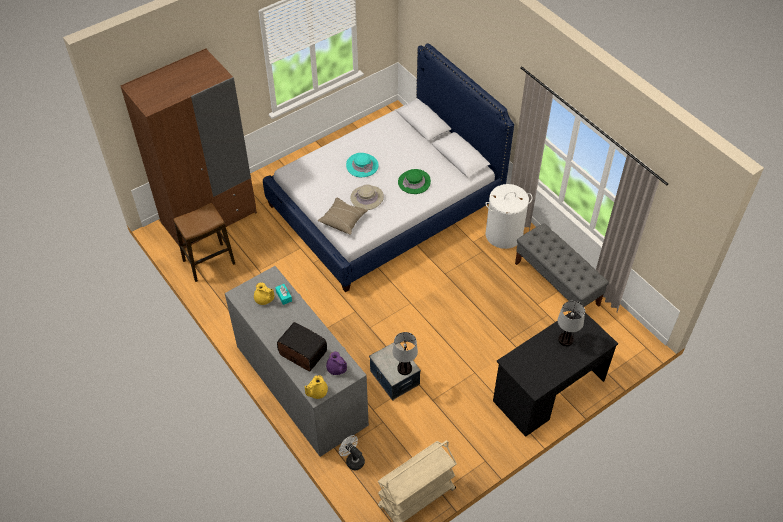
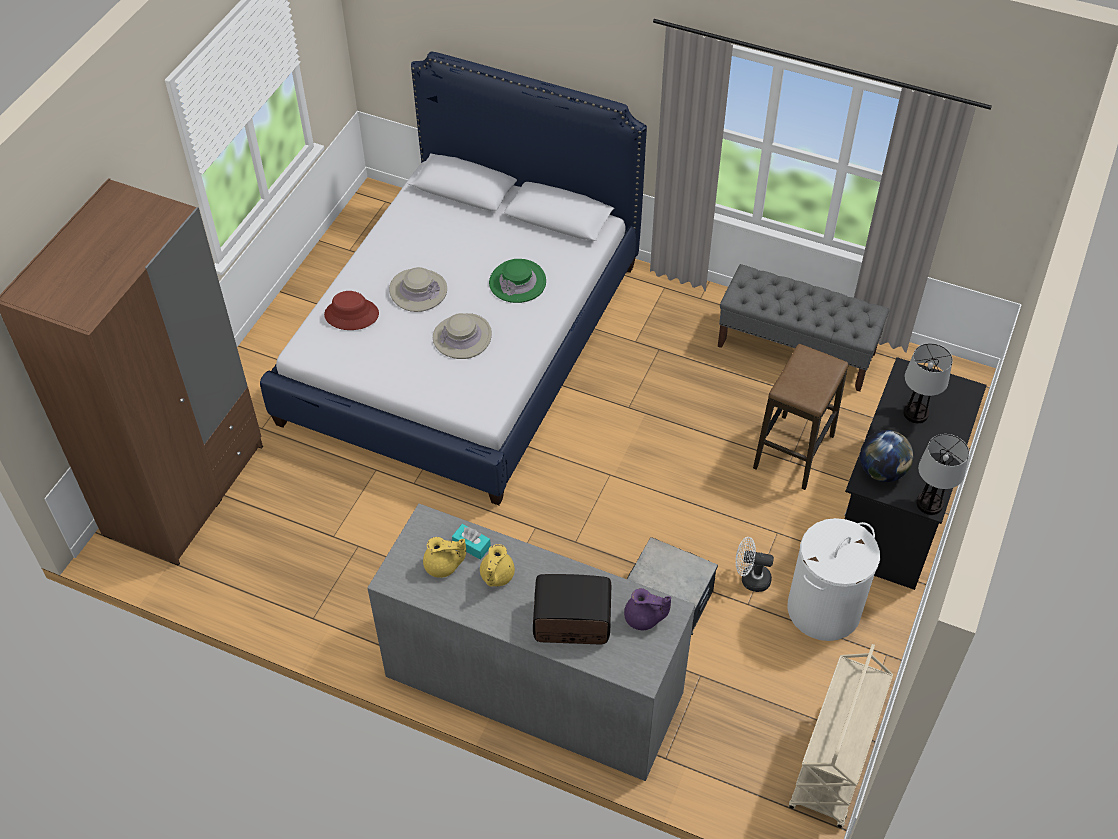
camera: 30 degrees left, 0 degrees up
(209, 262) = (238, 563): stool -> stool (793, 452)
(316, 392) = (640, 671): yellow teapot -> yellow teapot (496, 576)
(322, 164) = (351, 315): none -> red hat
(343, 220) = (450, 387): beige pillow -> none
(352, 460) = (698, 758): white fan -> white fan (750, 579)
(362, 165) = (418, 290): turquoise hat -> beige hat
(405, 368) = (694, 574): table lamp -> table lamp (930, 503)
(503, 235) = (672, 312): white laundry basket -> white laundry basket (824, 610)
(523, 360) = (882, 471): none -> globe

